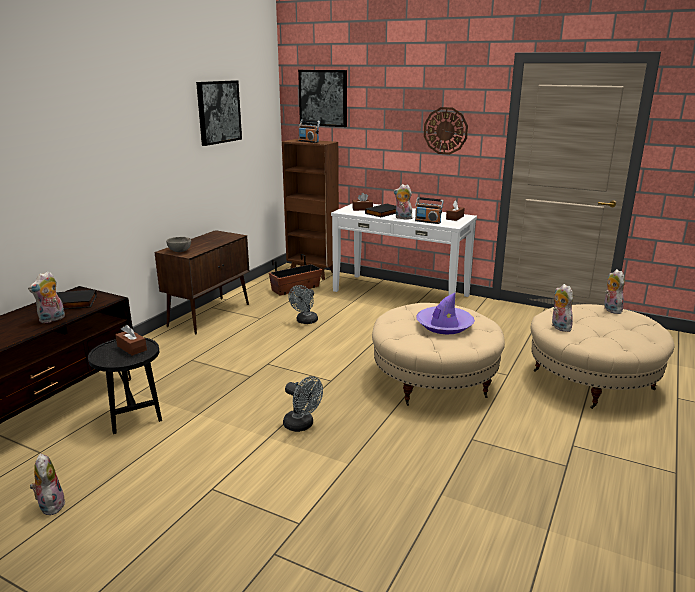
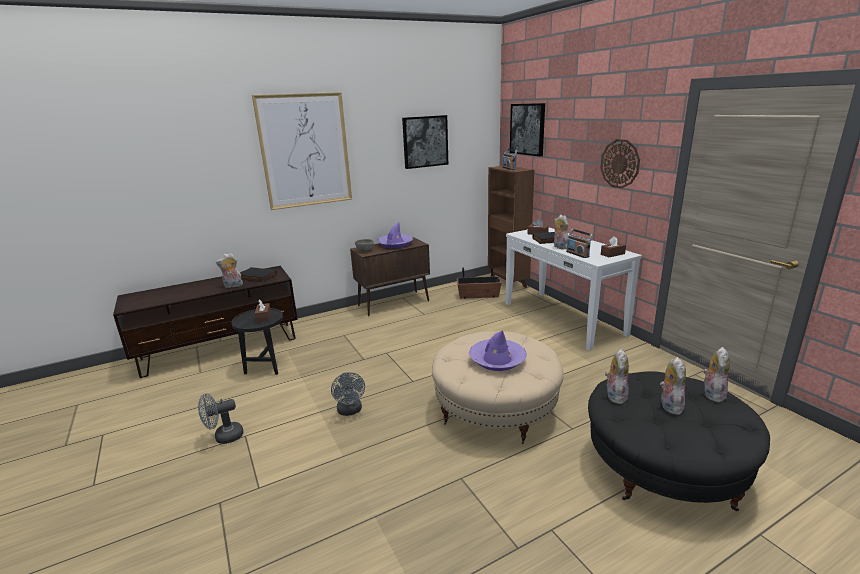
camera: 35 degrees right, 0 degrees up
(50, 505) = (166, 409): plush toy -> plush toy (669, 405)
(99, 124) = (305, 151): none -> picture
(206, 240) = (395, 244): none -> purple hat
(305, 321) = (452, 325): grey fan -> grey fan (224, 437)
(591, 380) = (663, 468): beige ottoman -> black ottoman

